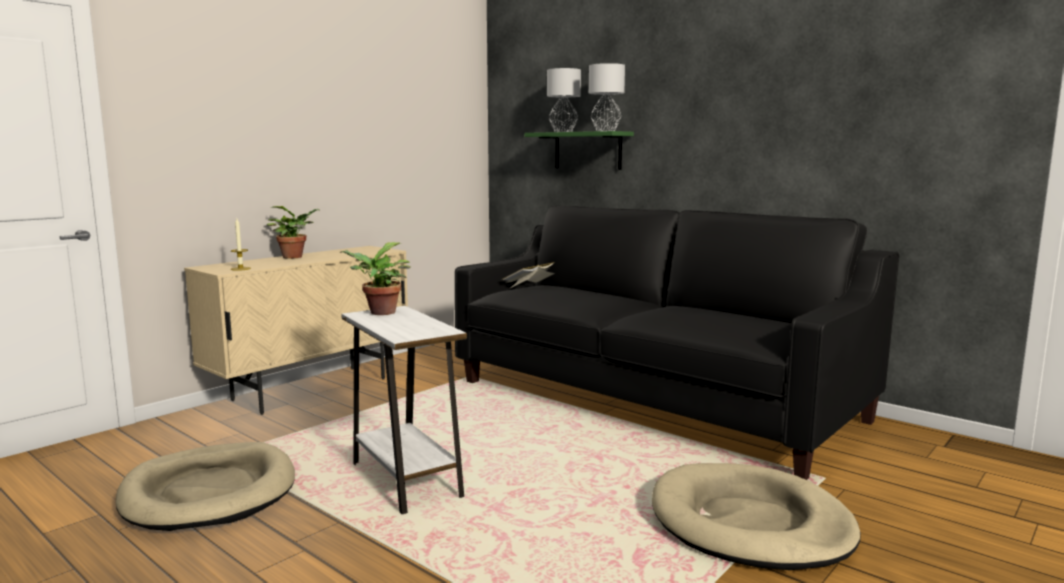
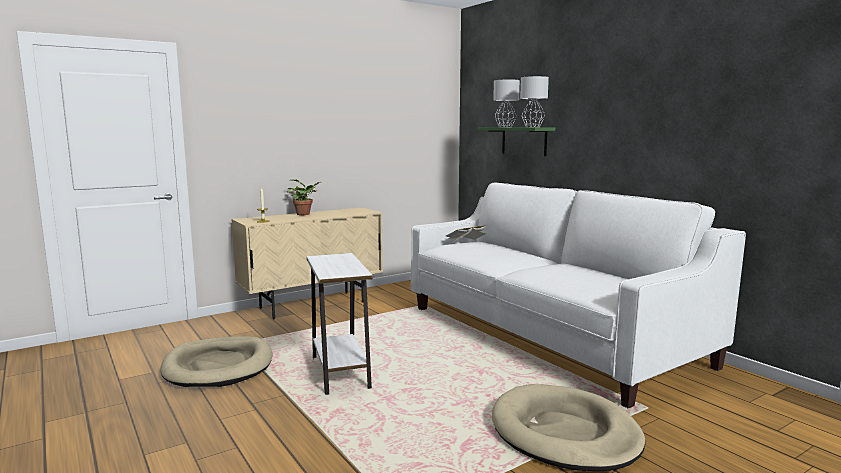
camera: 15 degrees right, 0 degrees up
(379, 313) = (330, 257): potted plant -> none
(652, 400) = (547, 334): black sofa -> white sofa

